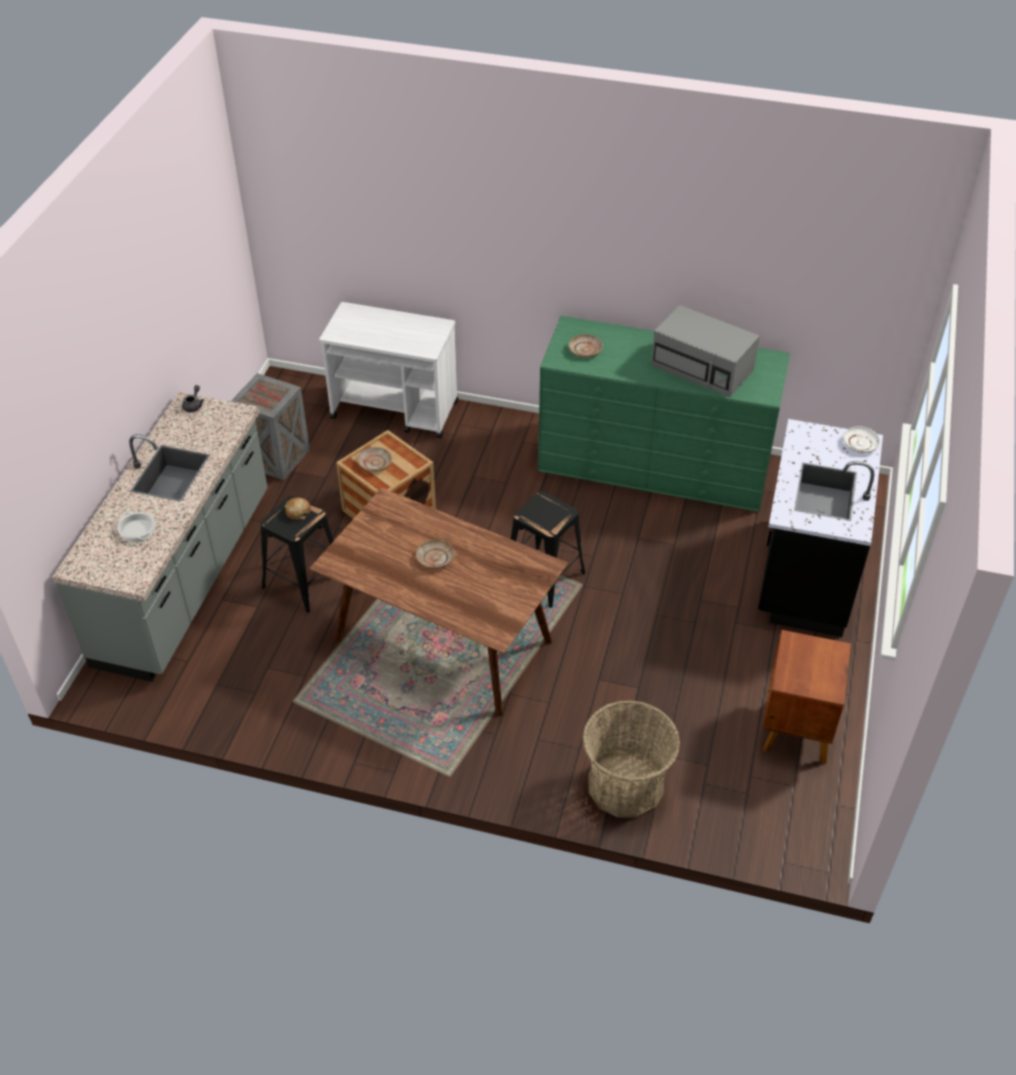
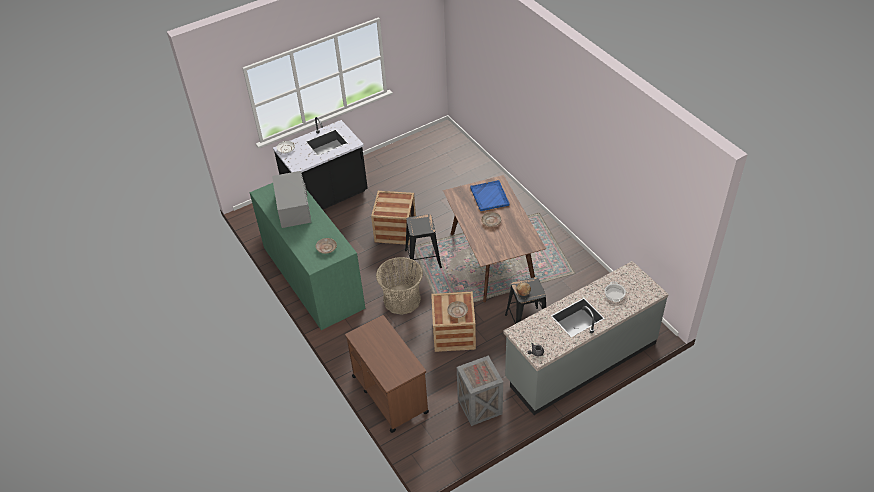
camera: 135 degrees left, 0 degrees up
(395, 410) = (389, 393): white cart -> brown cart
(482, 597) = (489, 196): none -> blue tray
(626, 785) = (481, 176): basket -> basket (402, 299)
(637, 591) = (395, 230): none -> crate
(796, 730) = (406, 157): brown nightstand -> none

